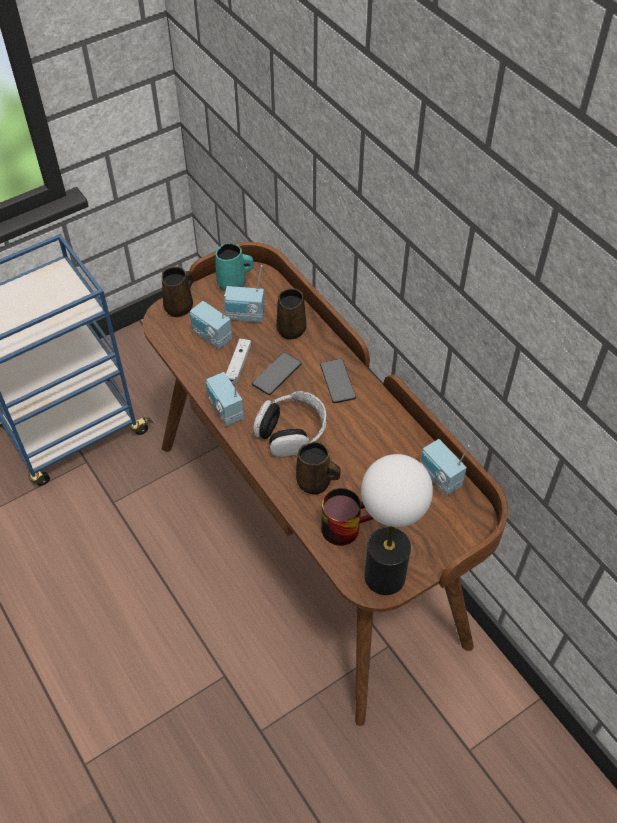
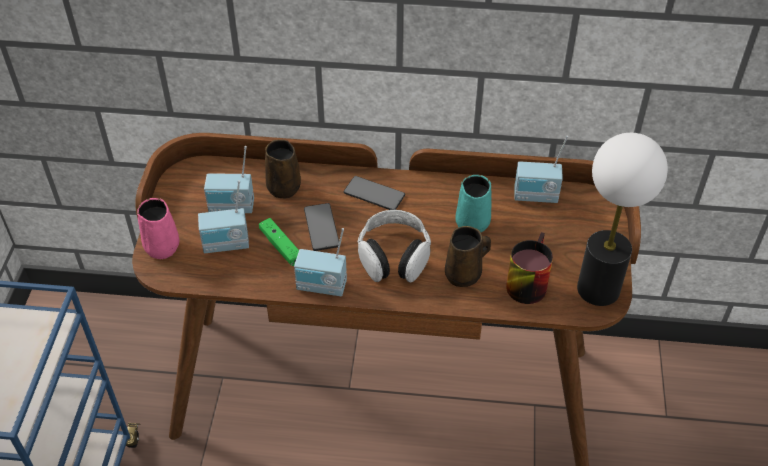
camera: 50 degrees left, 5 degrees down
(180, 307) = (162, 245): brown mug -> pink mug
(233, 284) = (183, 192): turquoise mug -> turquoise mug (473, 222)
(238, 365) = (281, 246): white game controller -> green game controller
(245, 316) = (231, 208): radio -> radio turned 45 degrees clockwise

